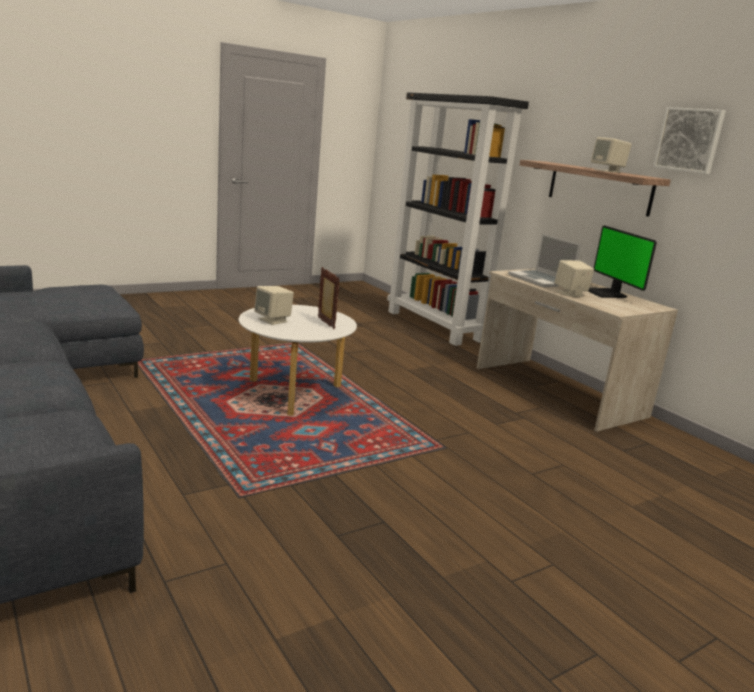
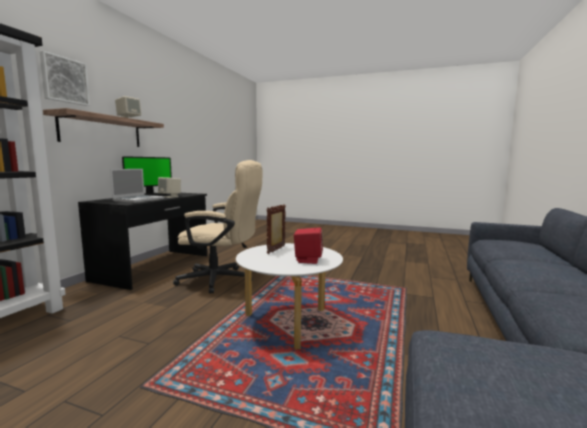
camera: 125 degrees left, 10 degrees down
(273, 320) = (308, 260): beige speaker -> red speaker
(456, 406) = (222, 280): none -> beige office chair
(557, 391) = (155, 267): beige desk -> black desk
(689, 140) = (146, 103): picture -> picture (64, 80)

